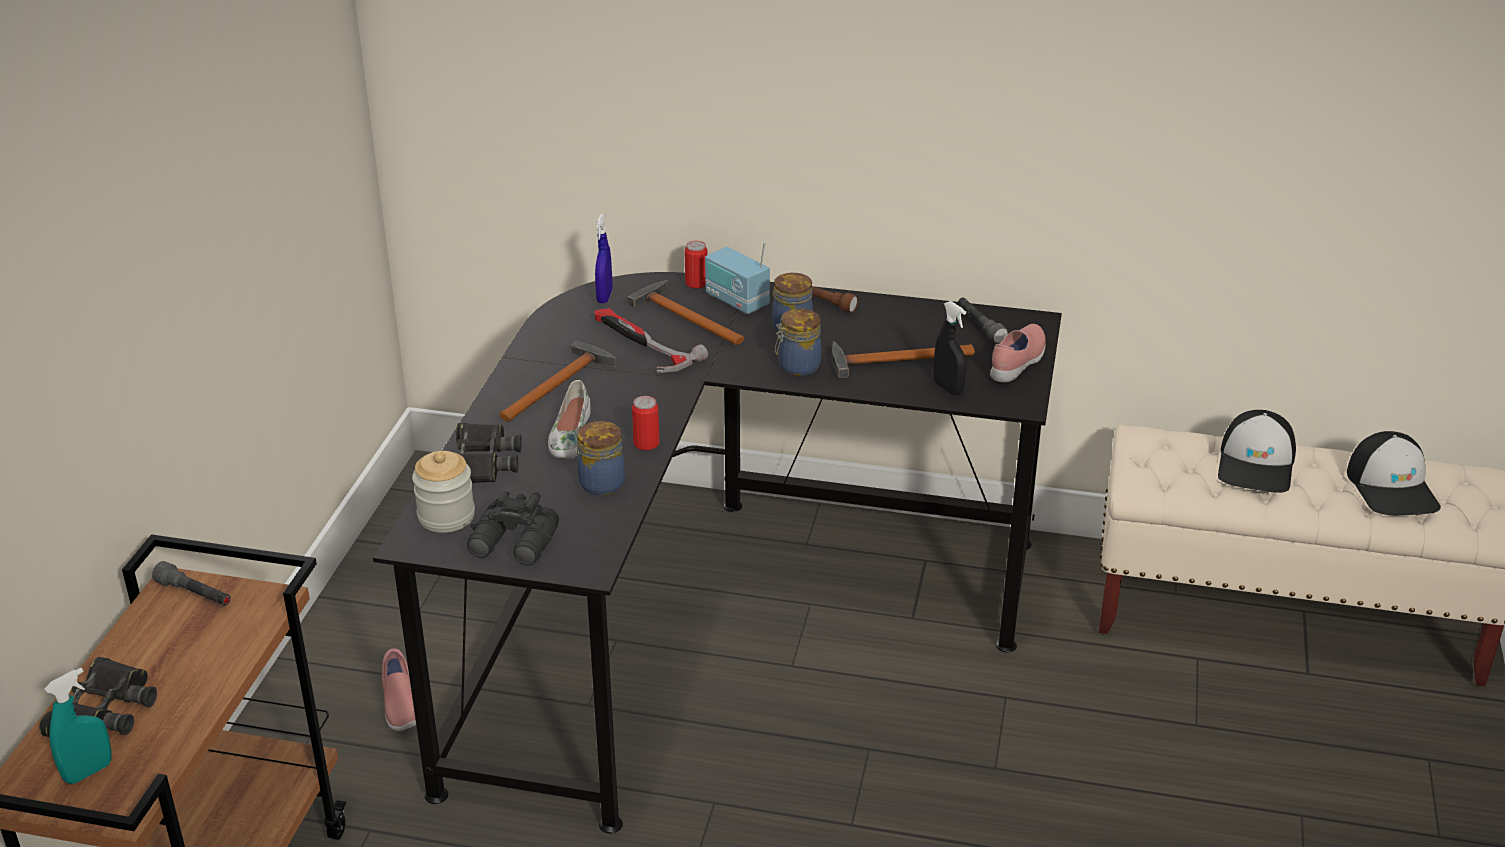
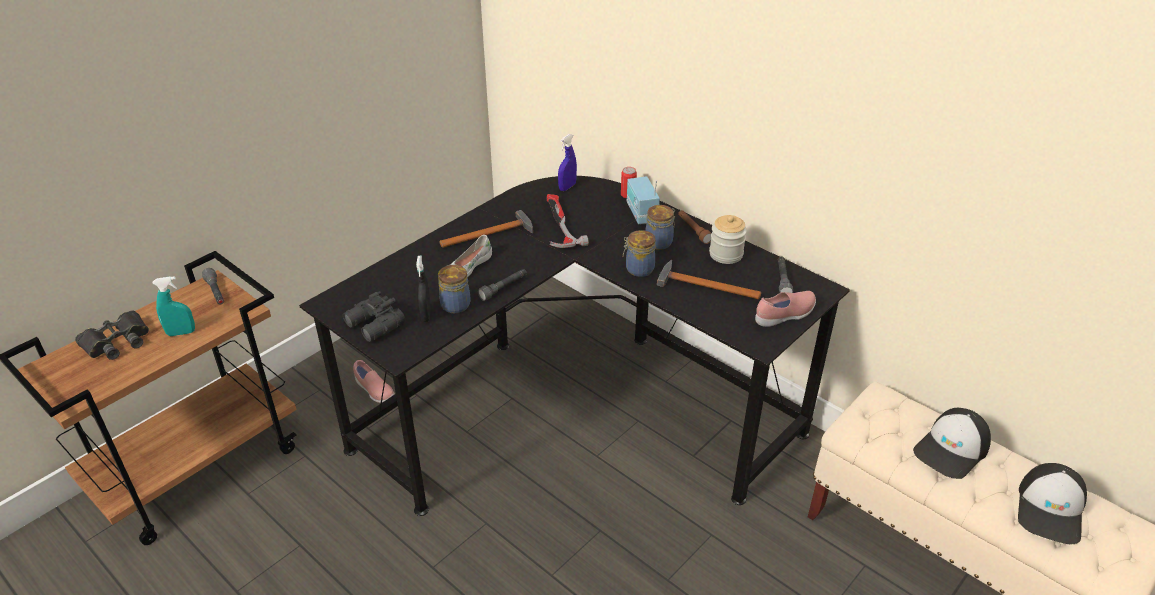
camera: 30 degrees right, 5 degrees up
(88, 772) = (79, 373): turquoise spray bottle -> turquoise spray bottle (181, 333)
(400, 706) = (374, 390): pink shoe -> pink shoe turned 60 degrees counterclockwise
(446, 516) = (357, 294): jar -> jar (726, 254)
(482, 462) = (406, 268): black binoculars -> none
(646, 443) = (503, 288): can -> grey flashlight
(686, 317) = (602, 214): hammer -> none
(948, 388) = (721, 317): black spray bottle -> black spray bottle (426, 314)

